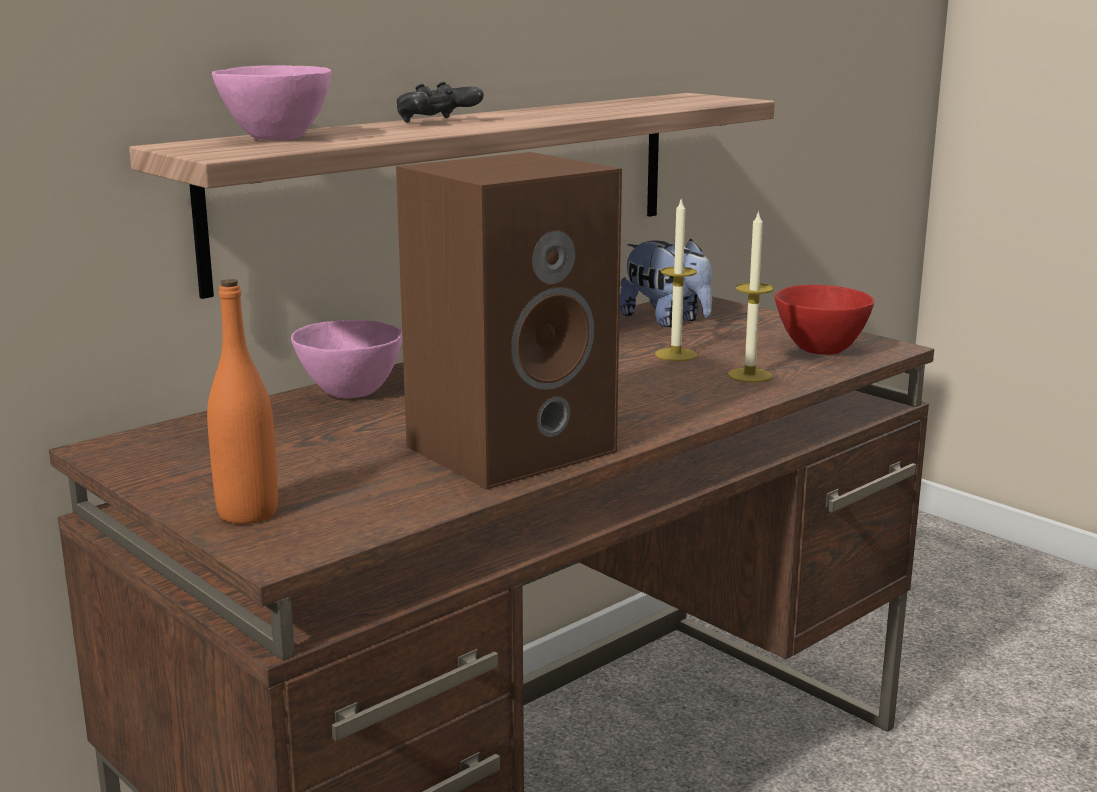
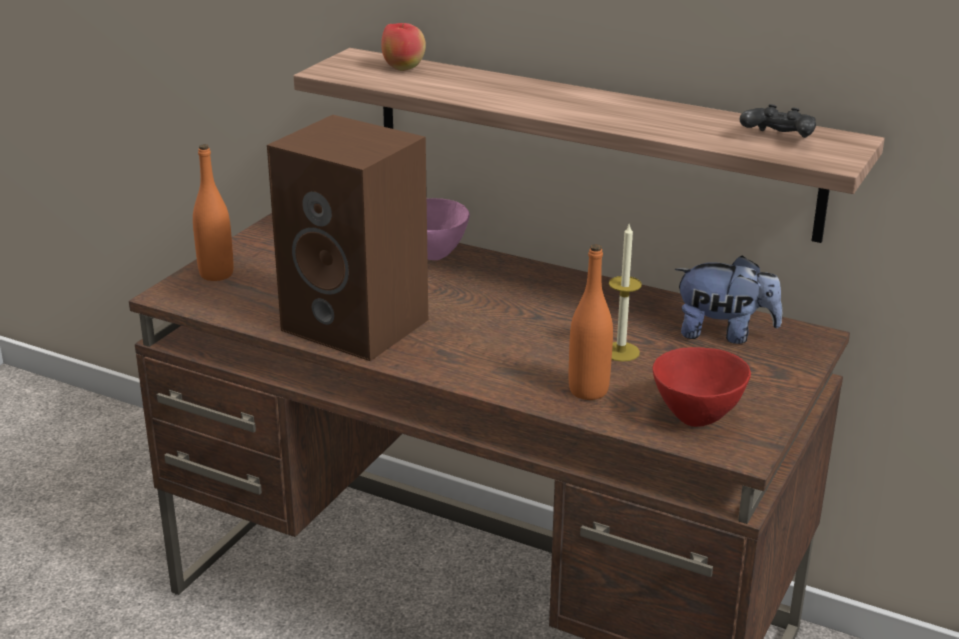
camera: 70 degrees right, 10 degrees up
(275, 138) = (403, 69): pink bowl -> apple
(437, 122) = (531, 90): black game controller -> black game controller (777, 139)
(666, 321) = (724, 334): plush toy -> plush toy turned 105 degrees counterclockwise
(749, 375) = (588, 390): candle -> orange bottle

